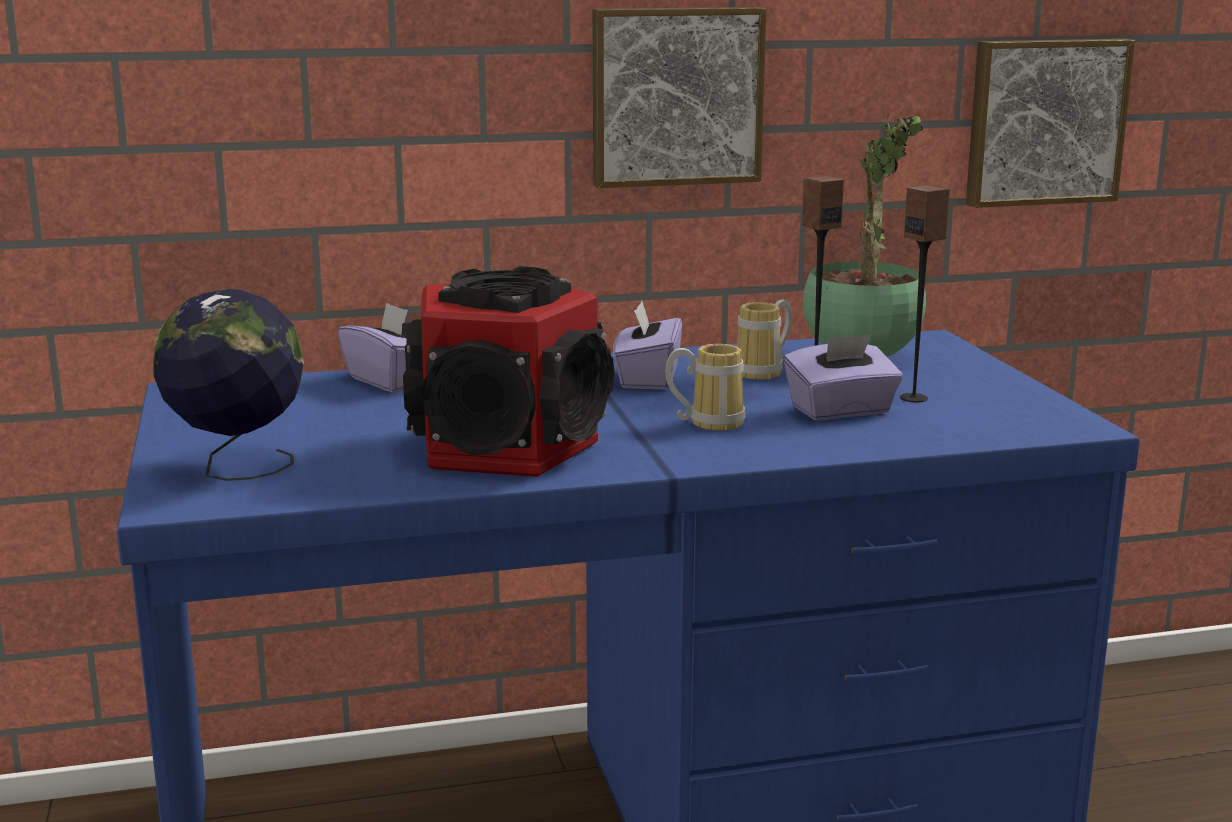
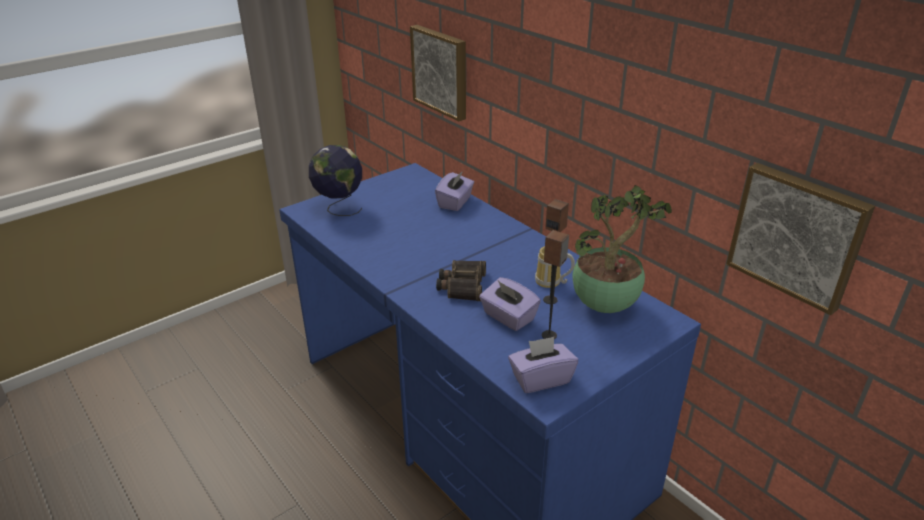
camera: 65 degrees right, 15 degrees up
(504, 447) = (395, 248): speaker -> none
(647, 379) = (511, 255): purple tissue box -> purple tissue box (541, 379)
(676, 96) = (588, 127): picture -> picture (441, 71)
(708, 422) = (462, 285): mug -> binoculars

